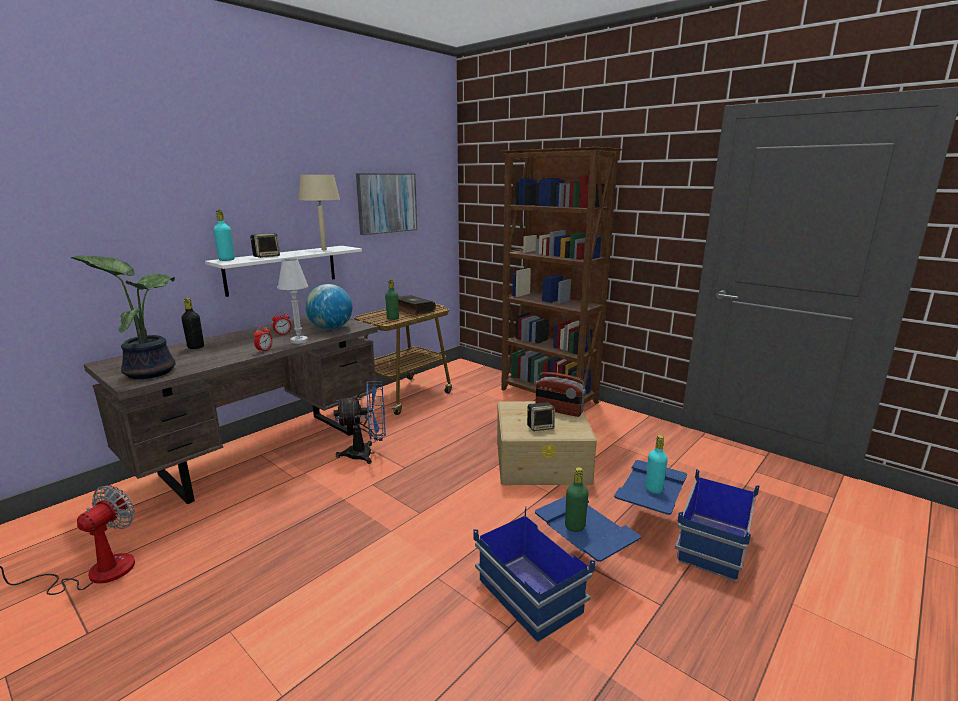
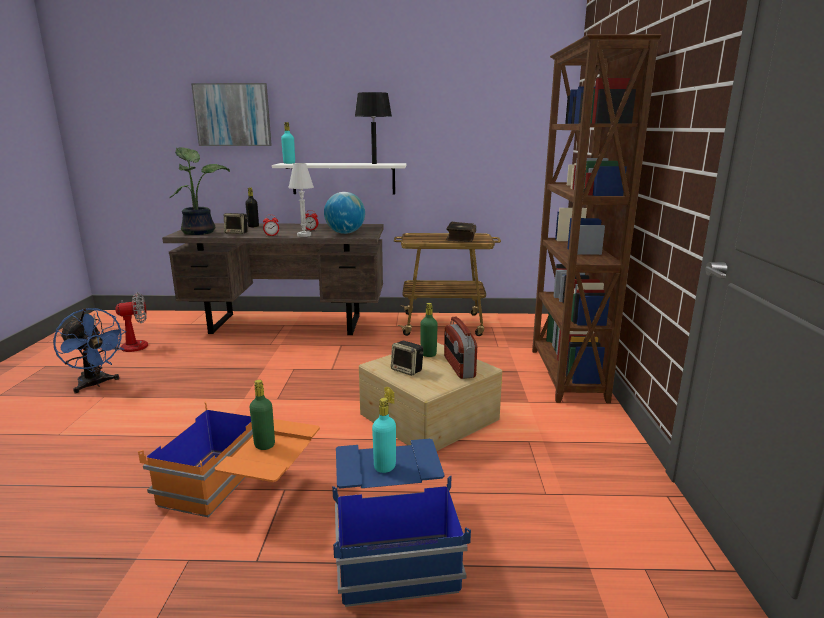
camera: 50 degrees right, 0 degrees up
(266, 256) = (318, 163): speaker -> speaker (237, 233)
(324, 250) = (374, 163): beige table lamp -> black table lamp
(366, 454) = (331, 350): blue fan -> blue fan (96, 384)
(387, 203) = (465, 124): picture -> picture (233, 115)
(393, 318) = (426, 240): green bottle -> green bottle (428, 354)
(556, 582) = (241, 490): blue storage box -> orange storage box

